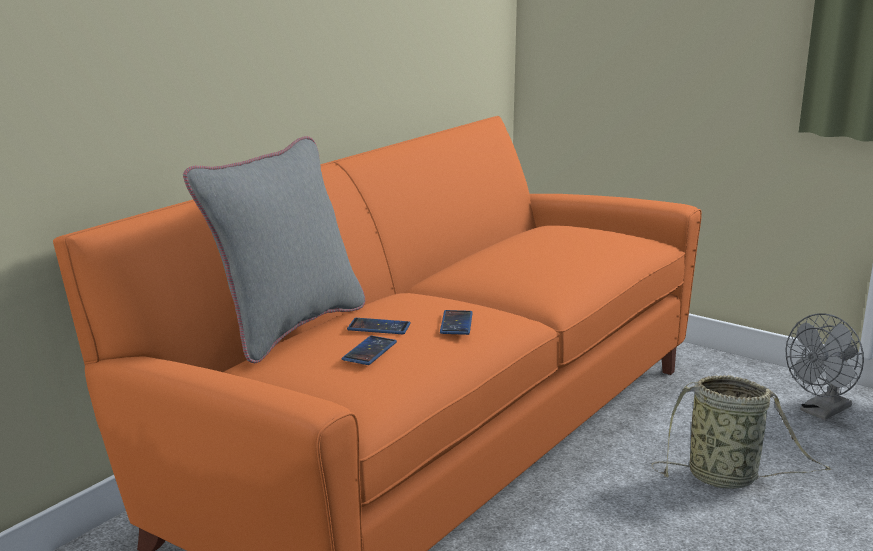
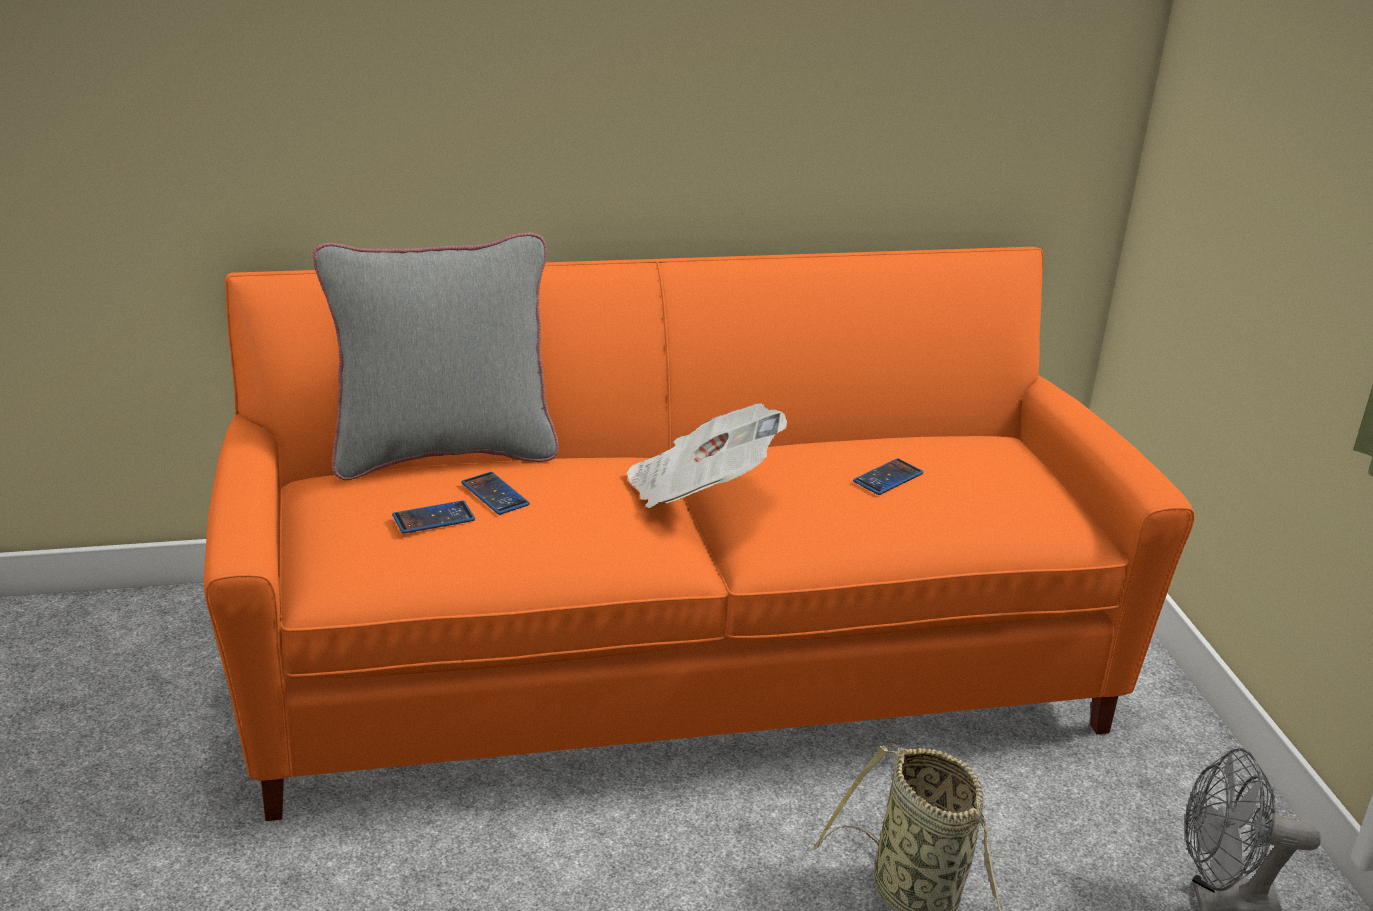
camera: 40 degrees right, 10 degrees up
(456, 323) = (573, 527): phone -> phone (888, 478)
(476, 286) = (700, 490): none -> newspaper

